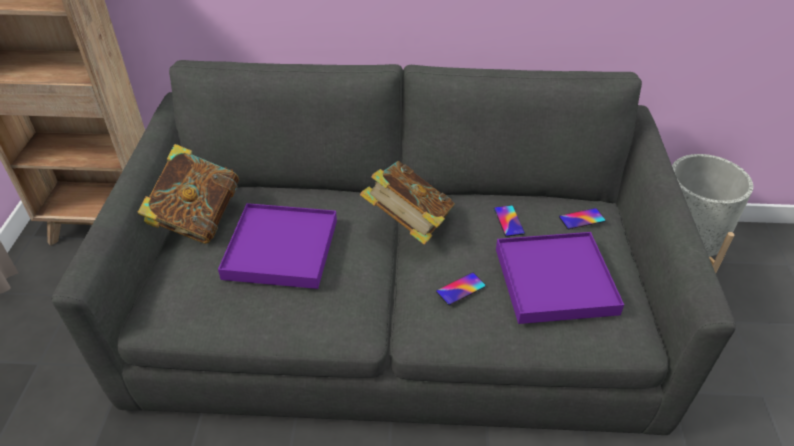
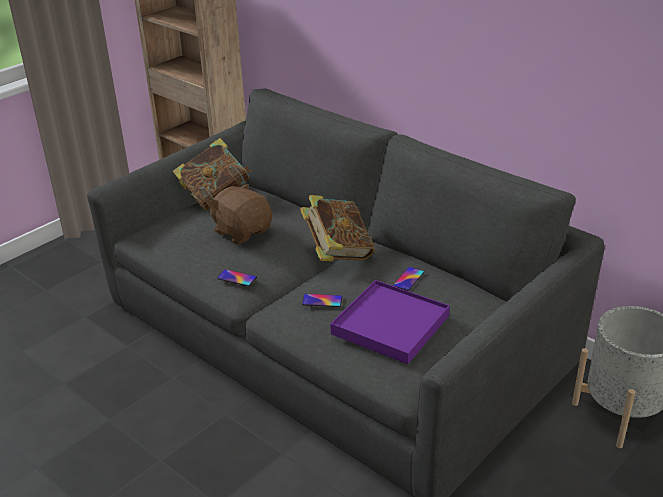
camera: 40 degrees right, 10 degrees down
(281, 249) = (242, 231): purple tray -> brown plush toy
(582, 219) = (466, 301): phone -> phone (237, 278)

